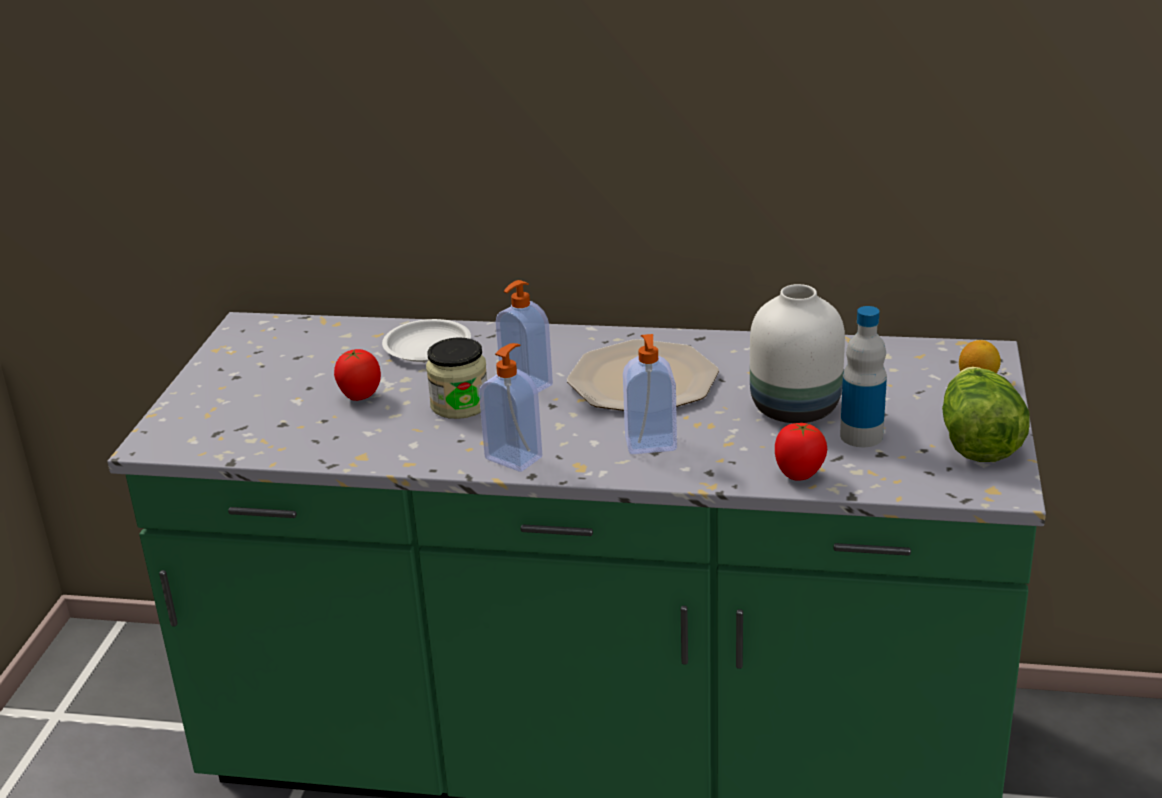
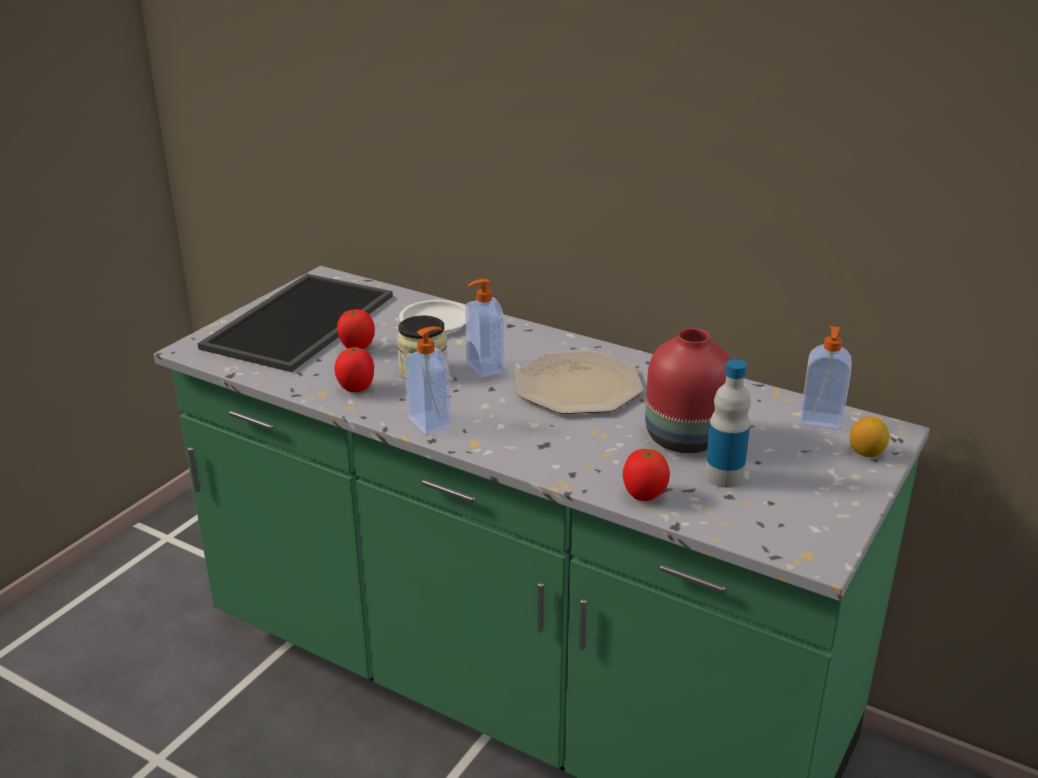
camera: 20 degrees right, 0 degrees up
(260, 381) = (298, 320): none -> tray
(399, 442) = (356, 389): none -> tomato
(651, 445) = (543, 439): soap dispenser -> soap dispenser (820, 421)
(796, 410) = (685, 440): white vase -> red vase
(977, 440) = (826, 506): lettuce -> none

